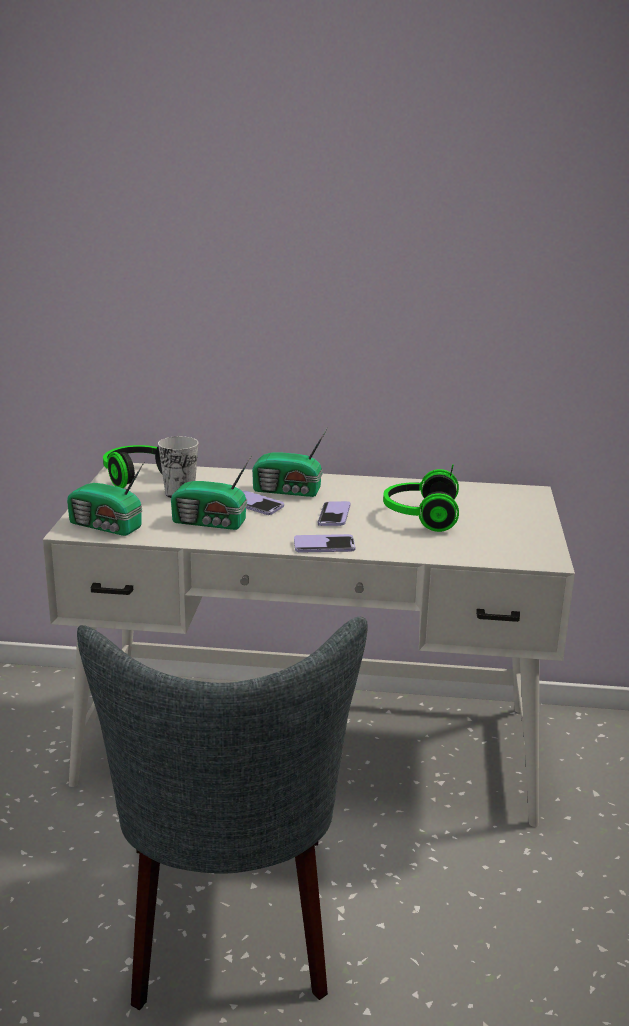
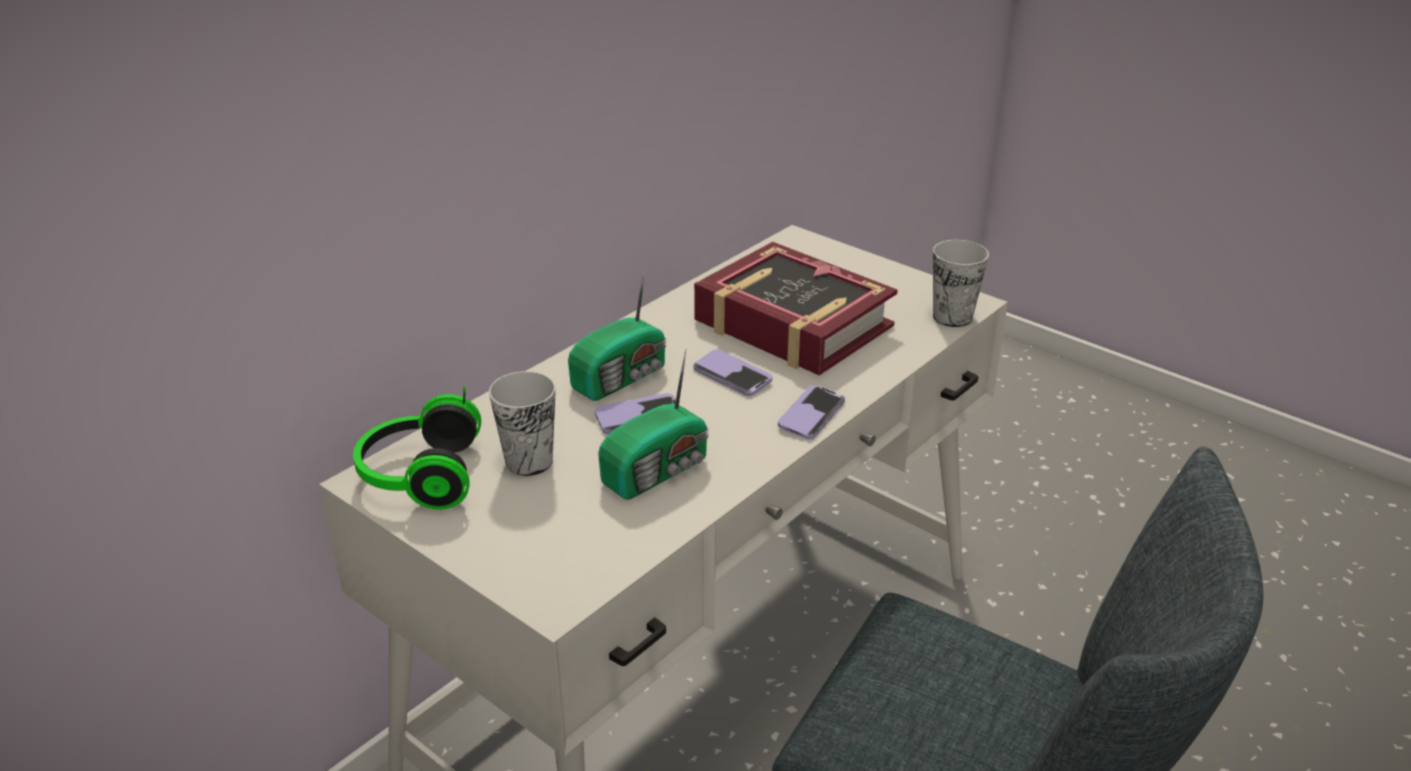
camera: 55 degrees left, 10 degrees up
(106, 527) = (576, 565): radio -> none
(419, 516) = (792, 324): headphones -> book
(516, 559) = (952, 317): none -> cup

